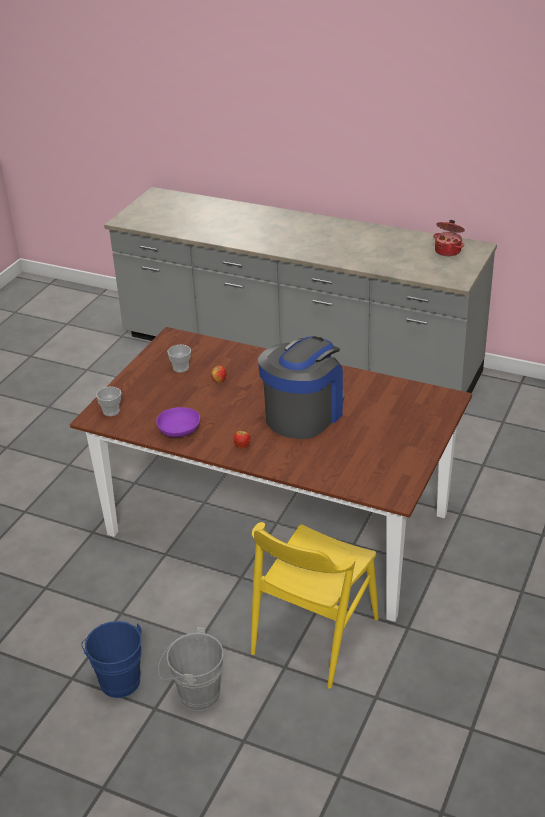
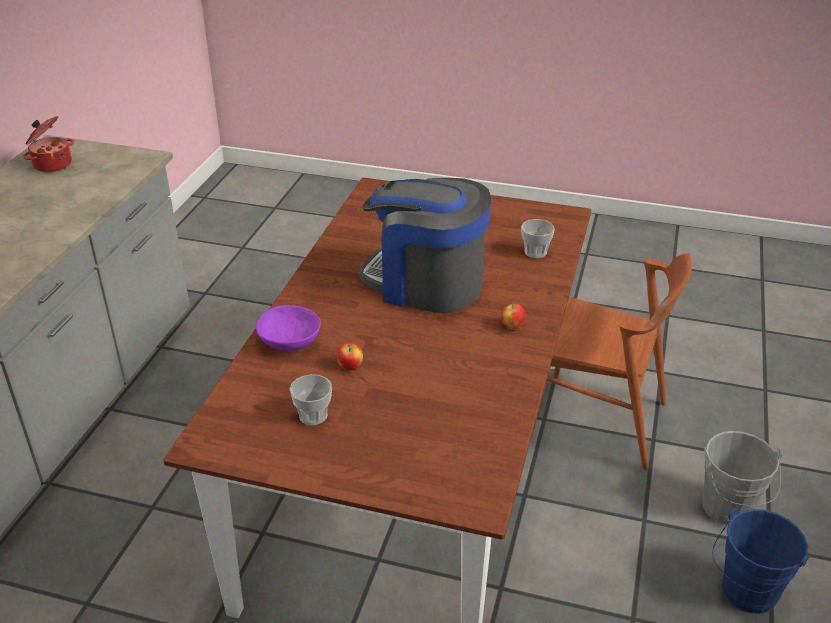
camera: 100 degrees left, 0 degrees up
(111, 411) = (455, 481): cup -> cup (535, 252)
(179, 431) = (493, 391): purple bowl -> purple bowl (289, 342)
(314, 636) = (598, 420): yellow chair -> brown chair

